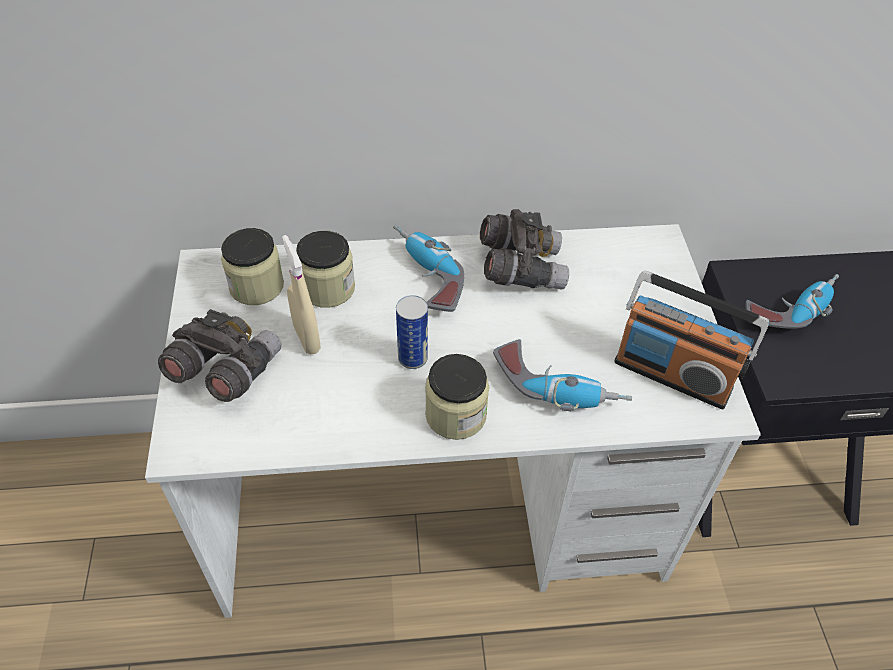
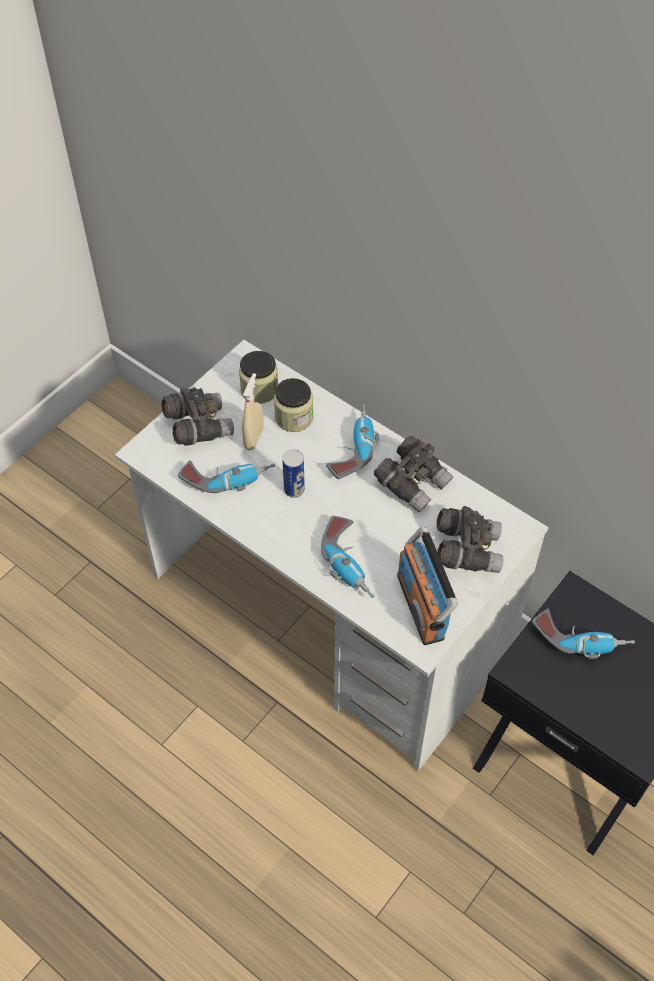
camera: 45 degrees right, 5 degrees up
(324, 400) = (227, 478): none -> power drill
(456, 415) = (281, 535): jar -> none
(643, 292) = (467, 550): none -> grey binoculars

